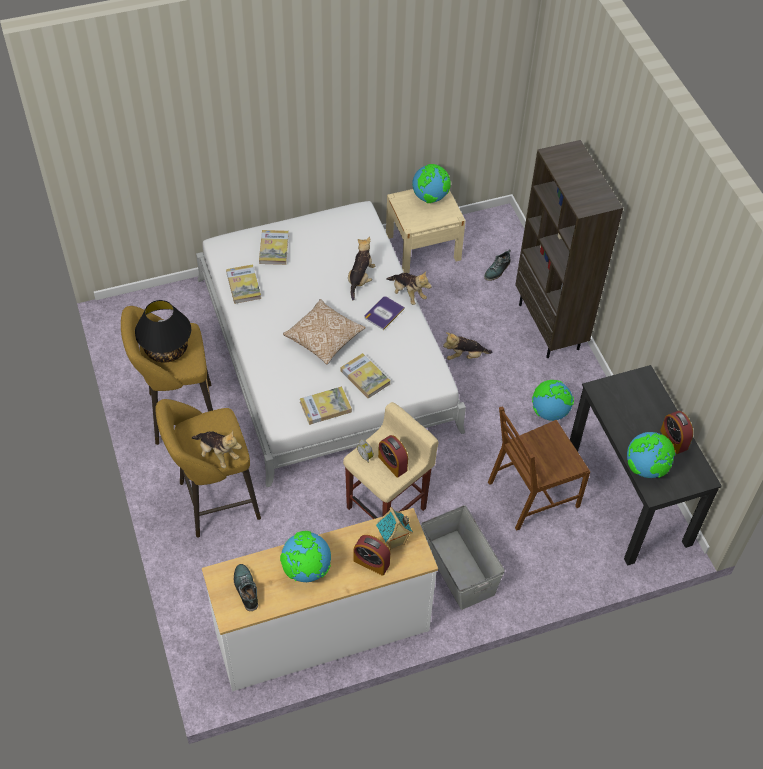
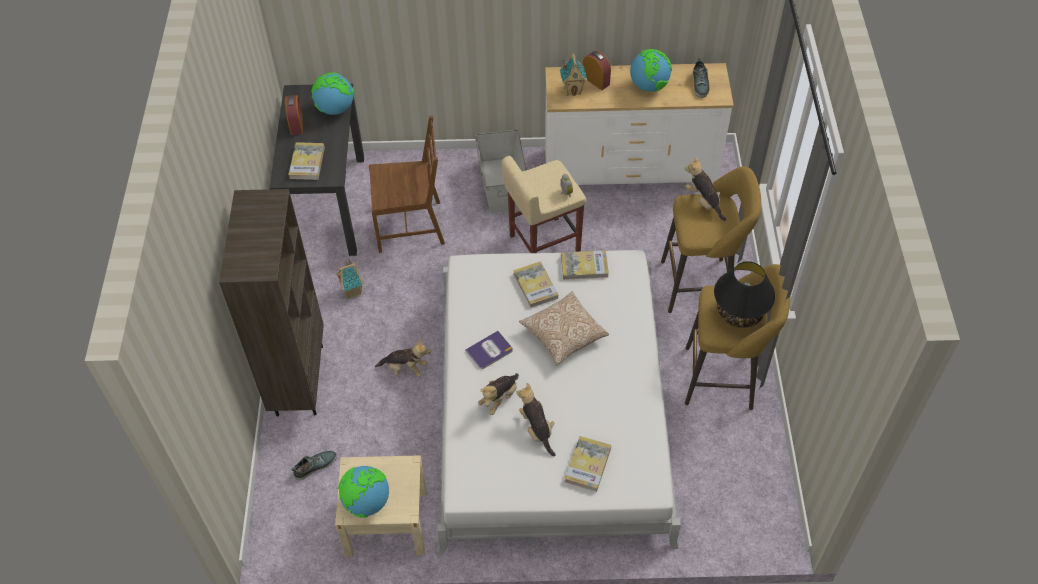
camera: 160 degrees left, 0 degrees up
(243, 285) = (635, 423): book -> book (307, 163)
(392, 463) = (544, 181): alarm clock -> none
(407, 294) = (454, 367): plush toy -> plush toy (537, 429)
(549, 412) = (353, 291): globe -> toy house

